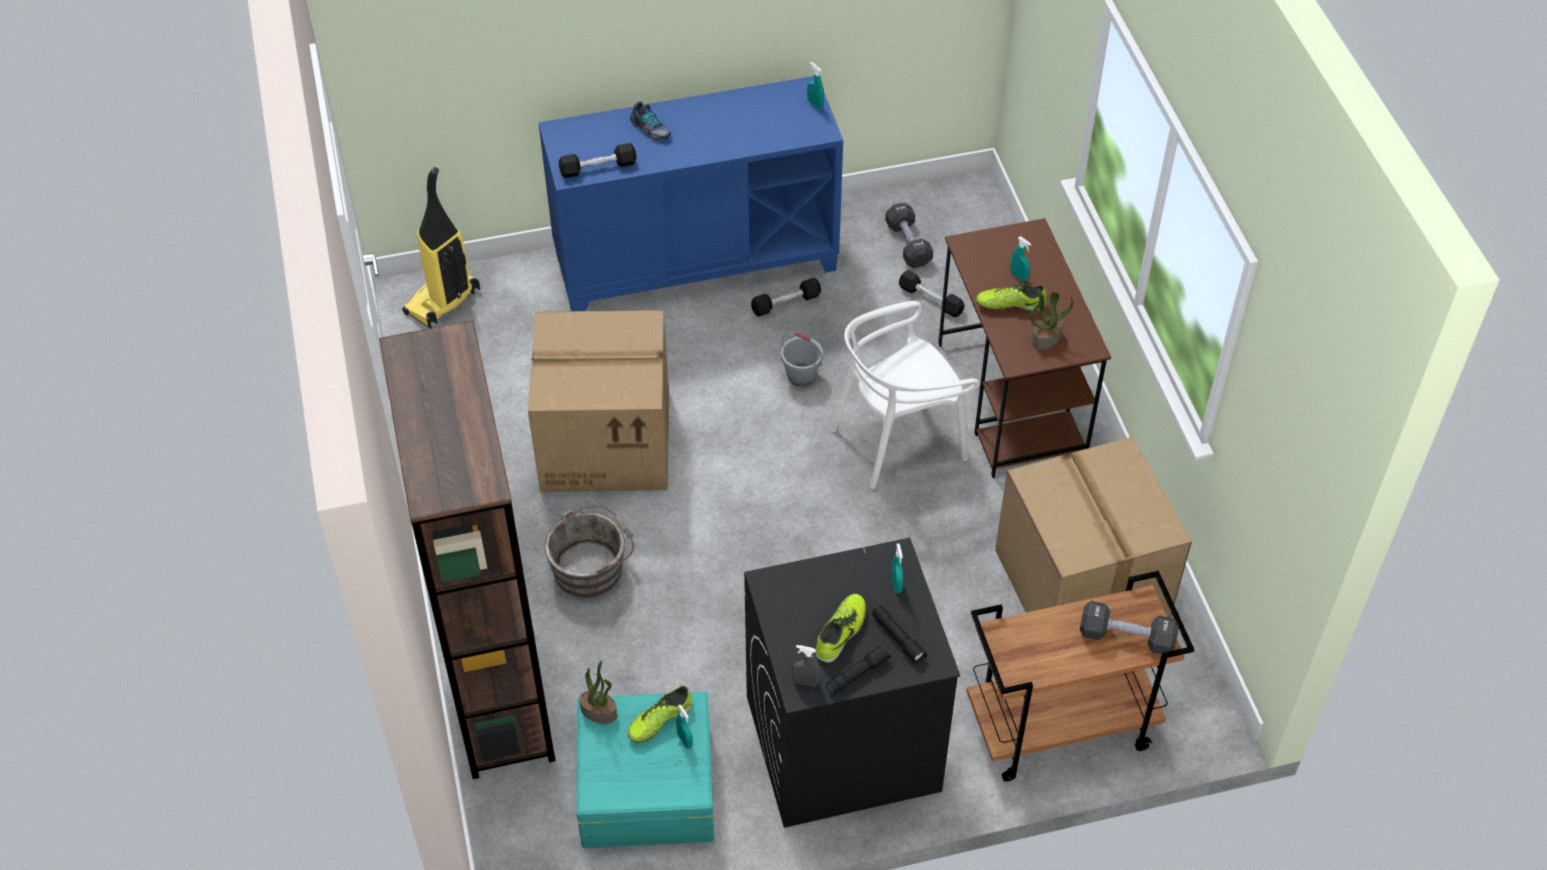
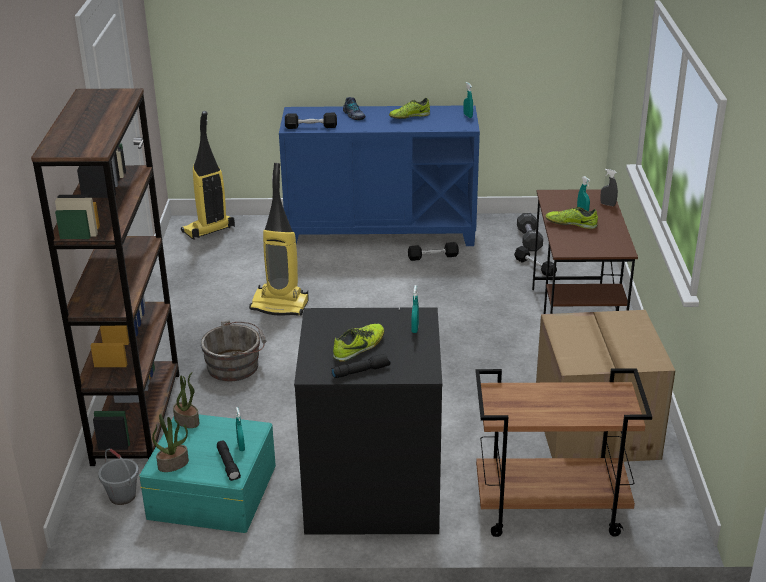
camera: 15 degrees right, 20 degrees down
(608, 439) = (280, 305): cardboard box -> vacuum cleaner
(660, 720) = (228, 432): shoe -> shoe (409, 116)
(801, 376) = (428, 292): grey bucket -> grey bucket (122, 496)
(806, 682) = (318, 370): grey spray bottle -> grey spray bottle (607, 204)
(898, 439) = (484, 332): white chair -> none
(899, 638) = (403, 357): black flashlight -> black flashlight (228, 465)
(1046, 338) = (591, 242): potted plant -> potted plant (173, 464)
(1126, 637) = (599, 408): black dumbbell -> none

